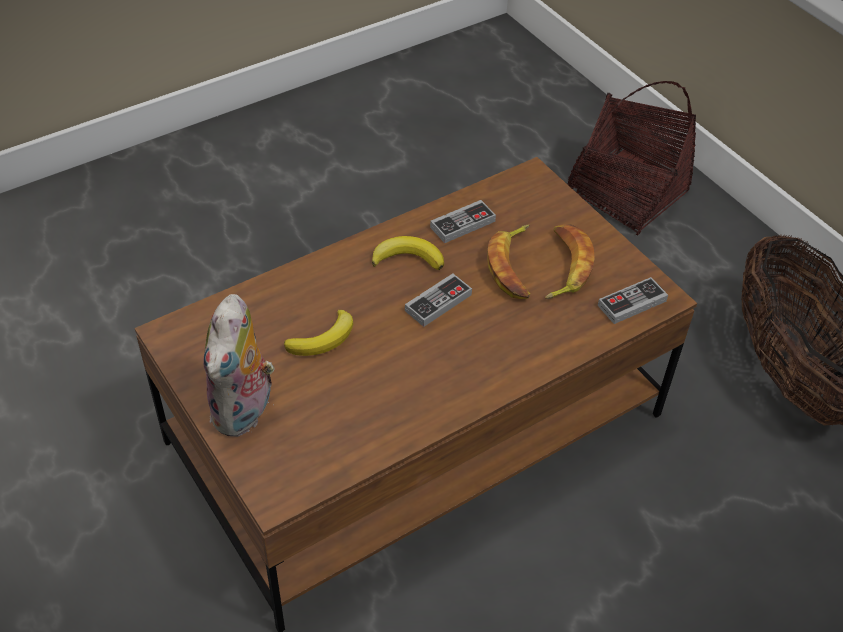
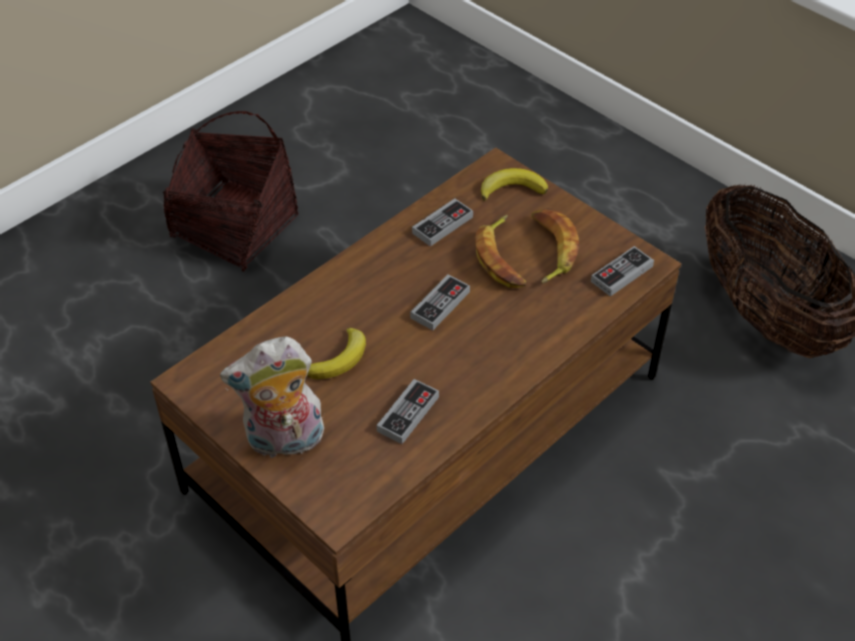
camera: 10 degrees left, 0 degrees up
(245, 411) = (284, 442): plush toy -> plush toy turned 75 degrees clockwise
(375, 406) = (408, 414): none -> game controller
(408, 258) = (399, 267): banana -> banana (512, 188)
(626, 193) = (571, 167): basket -> basket (234, 227)

